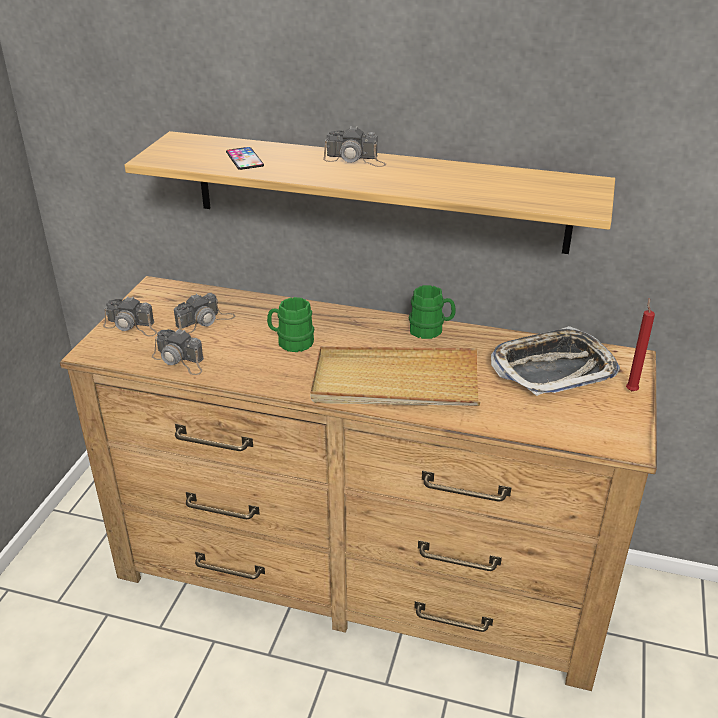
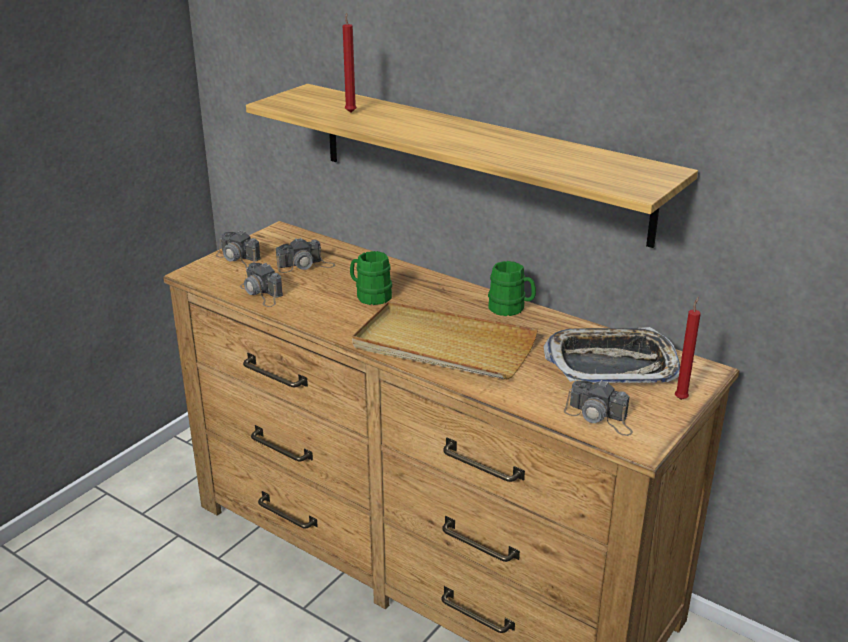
camera: 20 degrees right, 5 degrees down
(244, 159) = (351, 112): phone -> red candle
(355, 159) = (451, 124): camera -> camera (600, 417)

